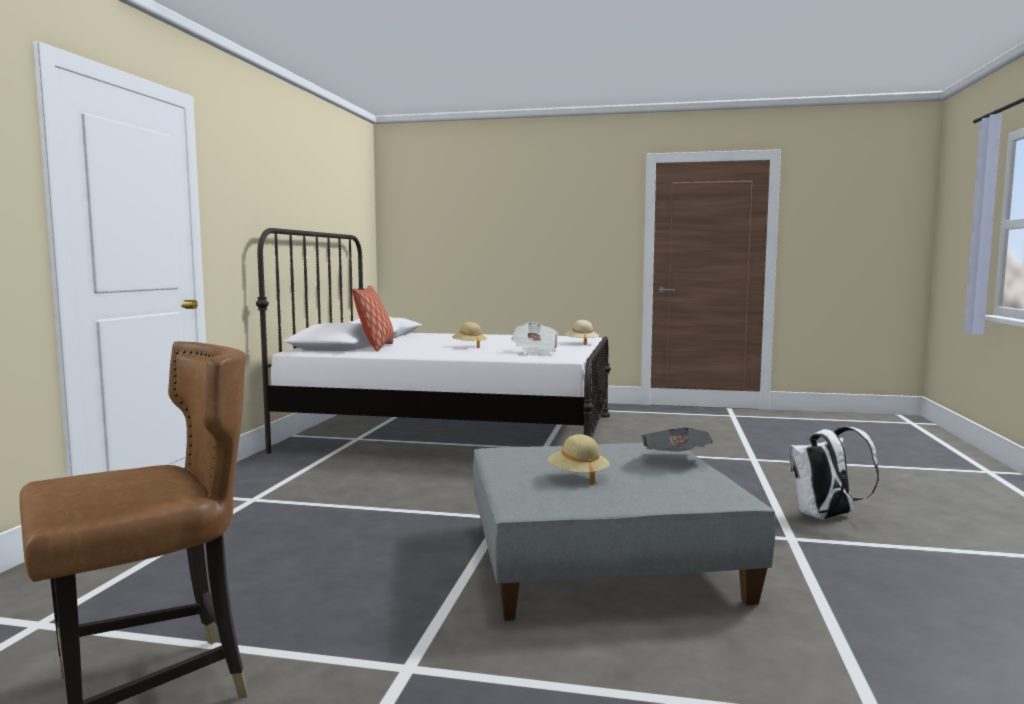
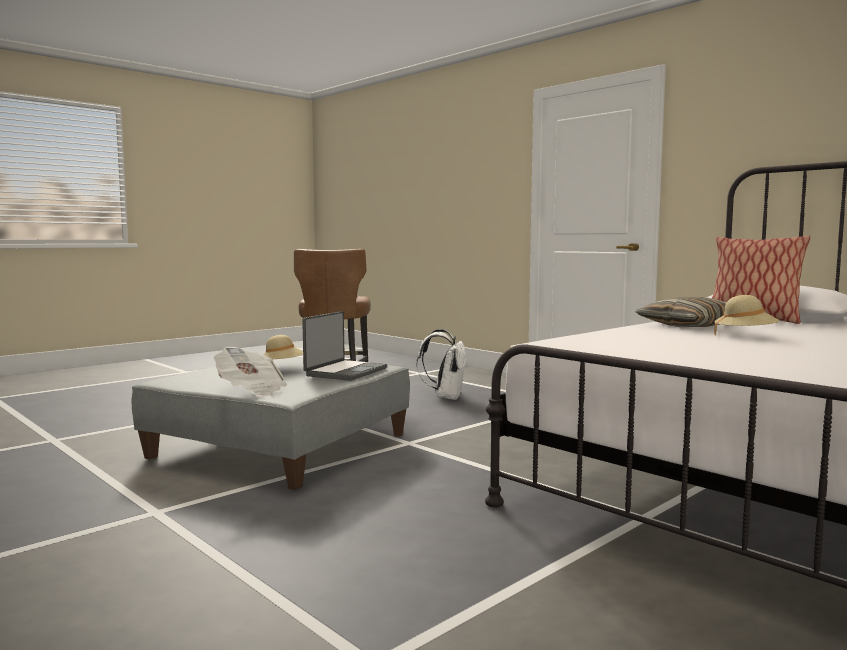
camera: 125 degrees right, 0 degrees up
(432, 351) = (689, 325): none -> pillow
(535, 352) = (627, 342): newspaper -> none
(547, 455) = (345, 372): none -> laptop
(581, 343) = (763, 371): beige hat -> none
(826, 517) = (130, 556): white backpack -> white backpack (446, 397)

